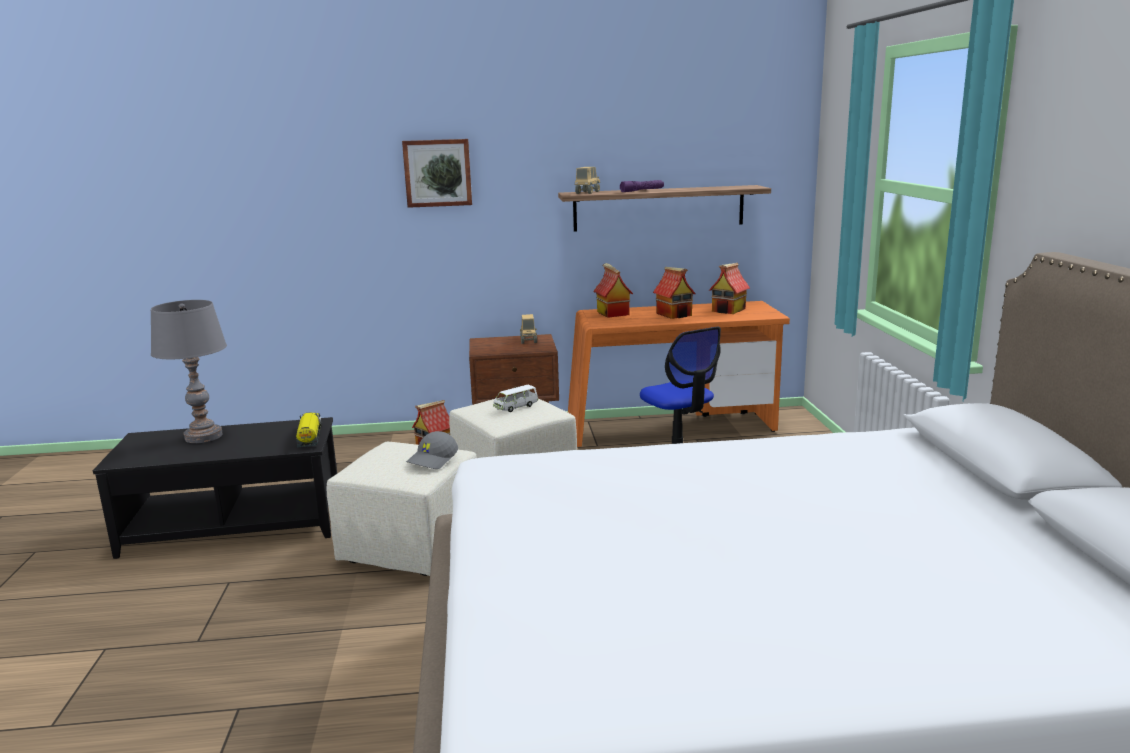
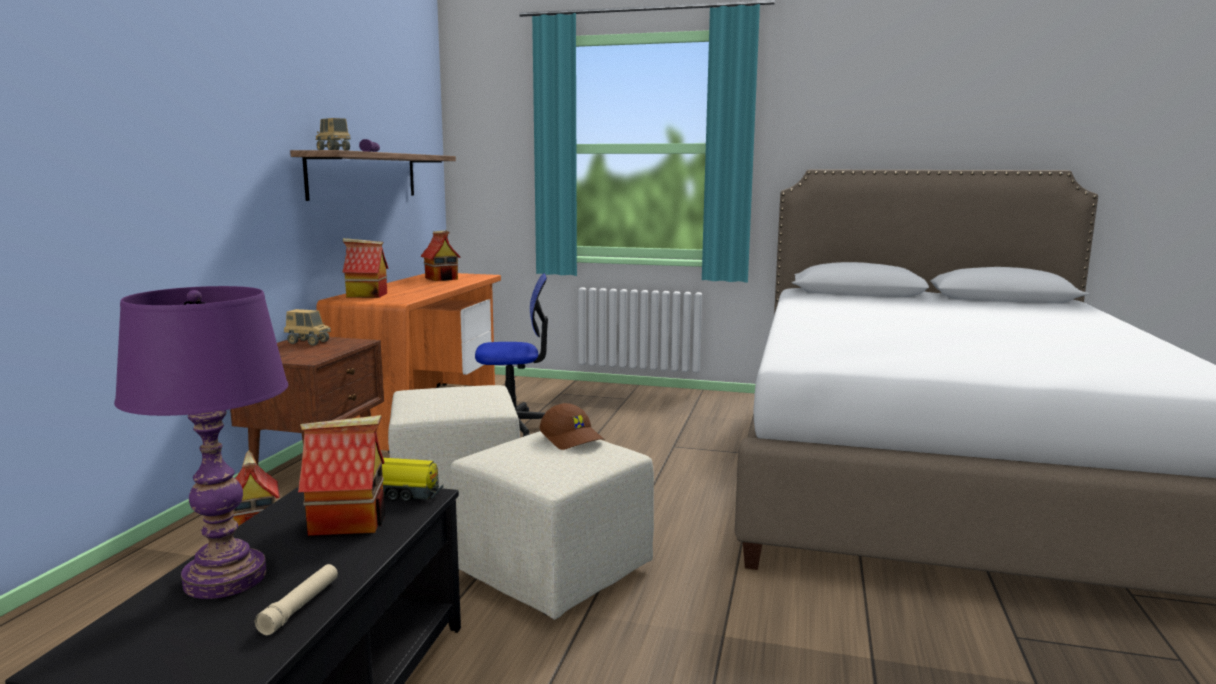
camera: 70 degrees left, 5 degrees down
(175, 456) = (300, 606): none -> beige flashlight
(204, 436) = (225, 578): grey table lamp -> purple table lamp
(433, 460) = (572, 438): grey cap -> brown cap
(437, 173) = (166, 106): picture -> none
(516, 407) = (454, 394): white toy car -> none
(674, 314) = (420, 286): toy house -> toy house (349, 521)

